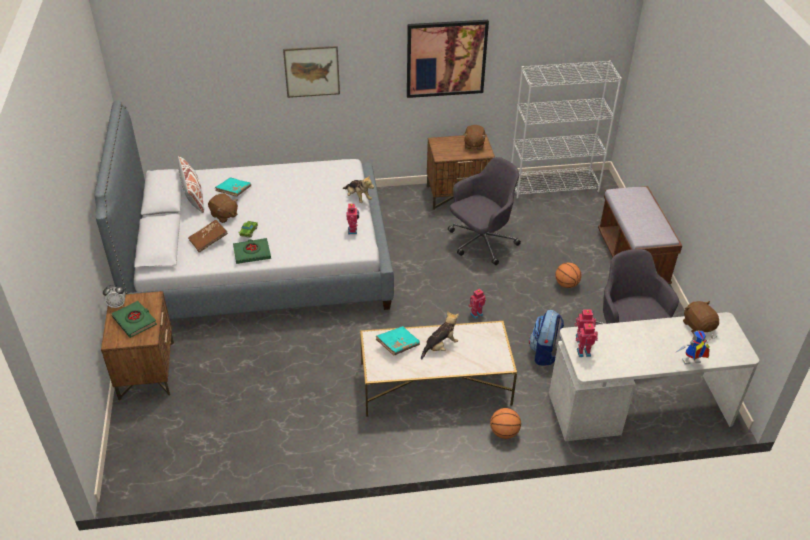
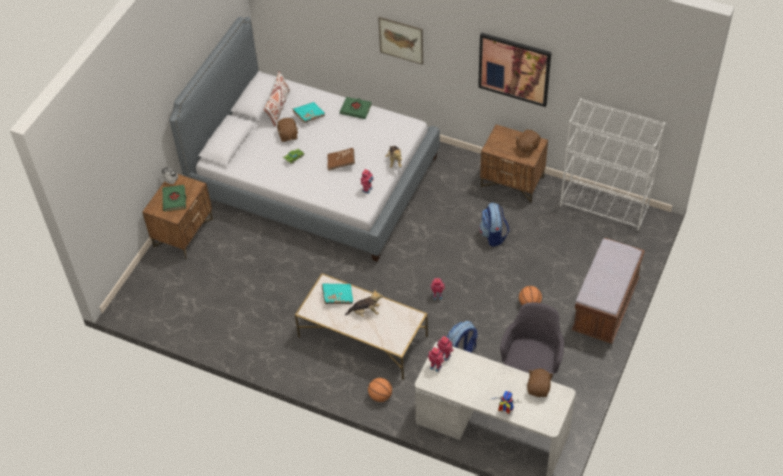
camera: 35 degrees right, 10 degrees up
(208, 241) = (262, 153): brown book -> brown book (341, 162)
(252, 253) = (284, 178): green book -> green book (356, 109)
(481, 243) = (493, 235): grey office chair -> backpack

